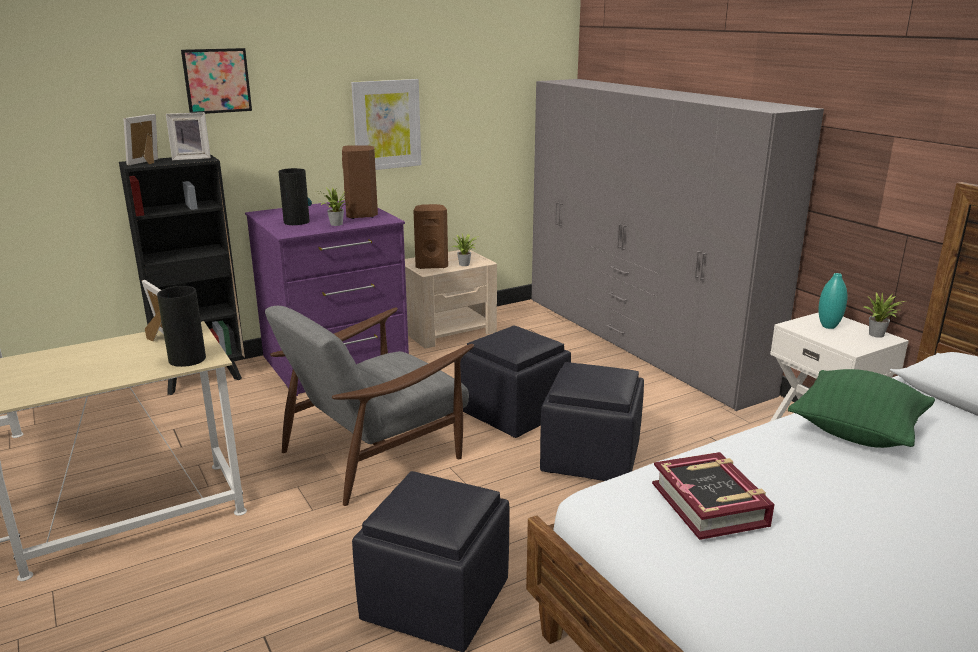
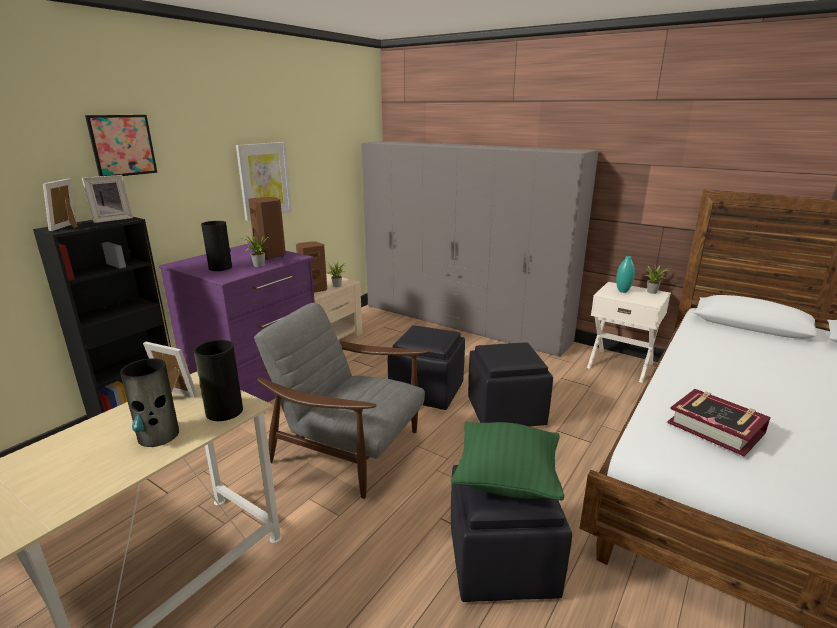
camera: 25 degrees left, 0 degrees up
(120, 366) = (158, 435): none -> vase
(375, 451) = (349, 448): grey armchair -> grey armchair turned 90 degrees clockwise
(856, 432) = (718, 356): green pillow -> green pillow (507, 480)

